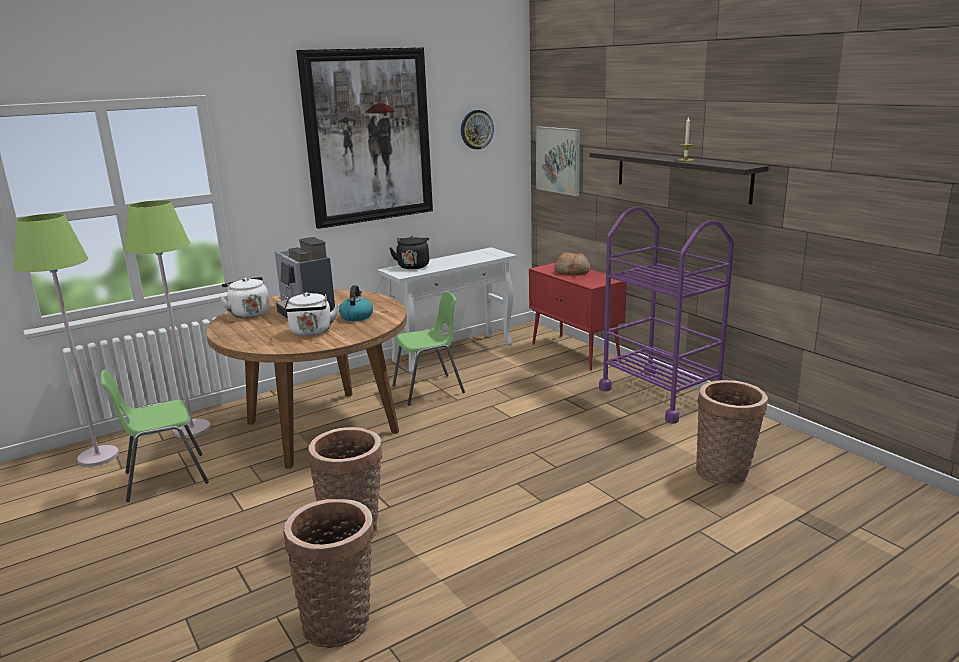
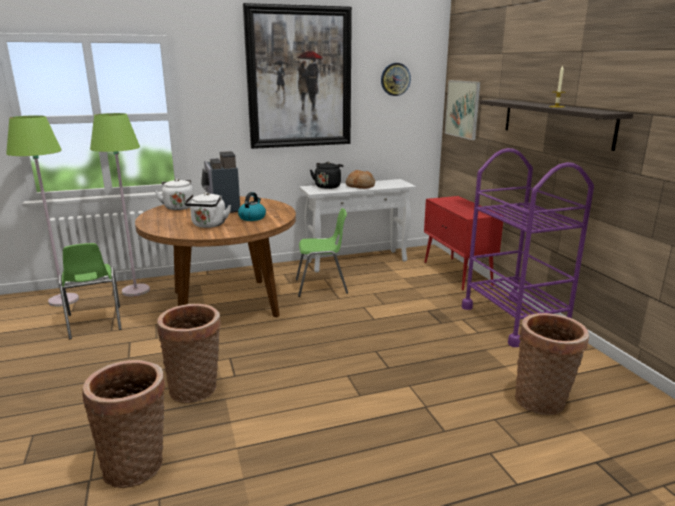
camera: 15 degrees right, 0 degrees up
(165, 477) = (94, 323): green chair -> green chair turned 105 degrees counterclockwise
(572, 271) = (460, 204): bread -> bread (360, 186)

